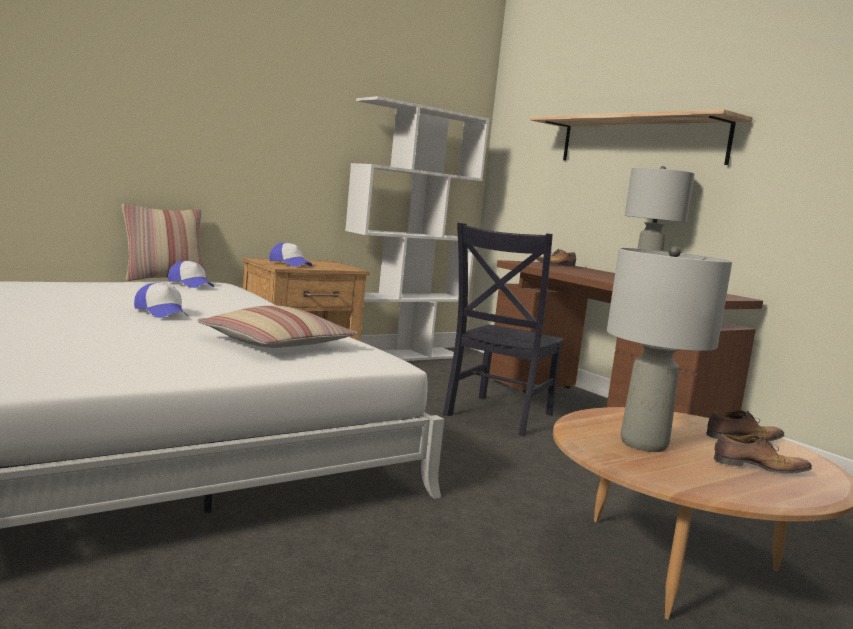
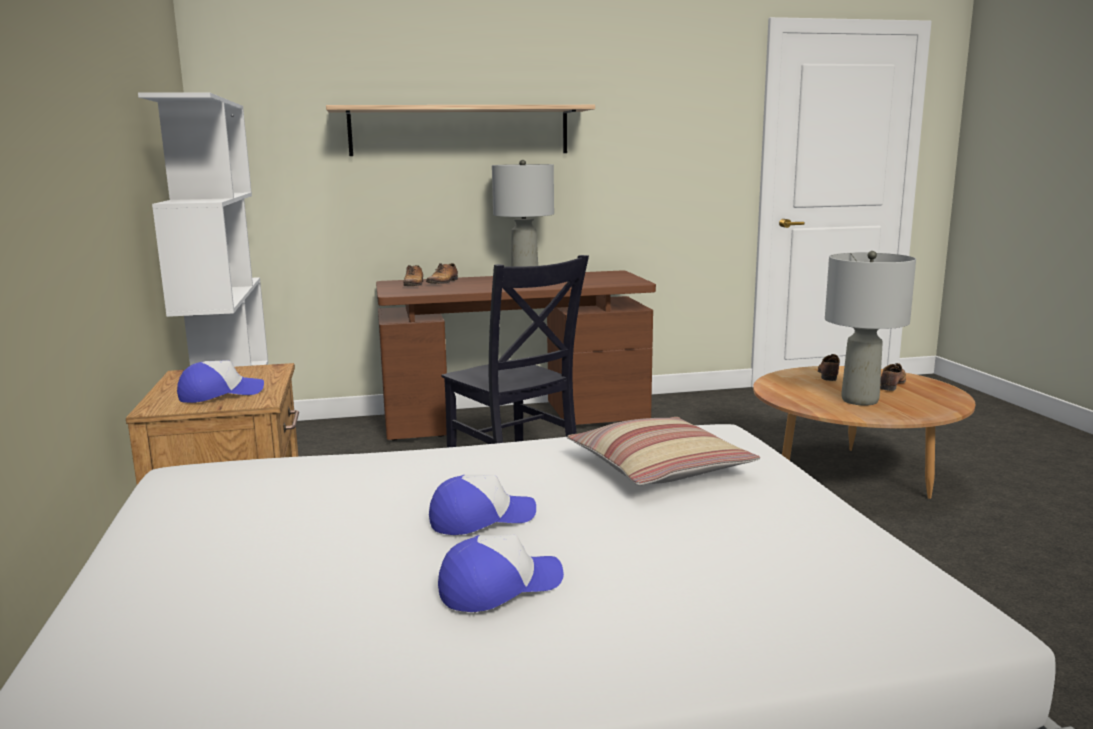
camera: 65 degrees left, 5 degrees up
(164, 279) = (108, 513): pillow -> none
(191, 284) = (217, 489): cap -> cap (499, 586)
(580, 269) = (443, 282): none -> shoe

